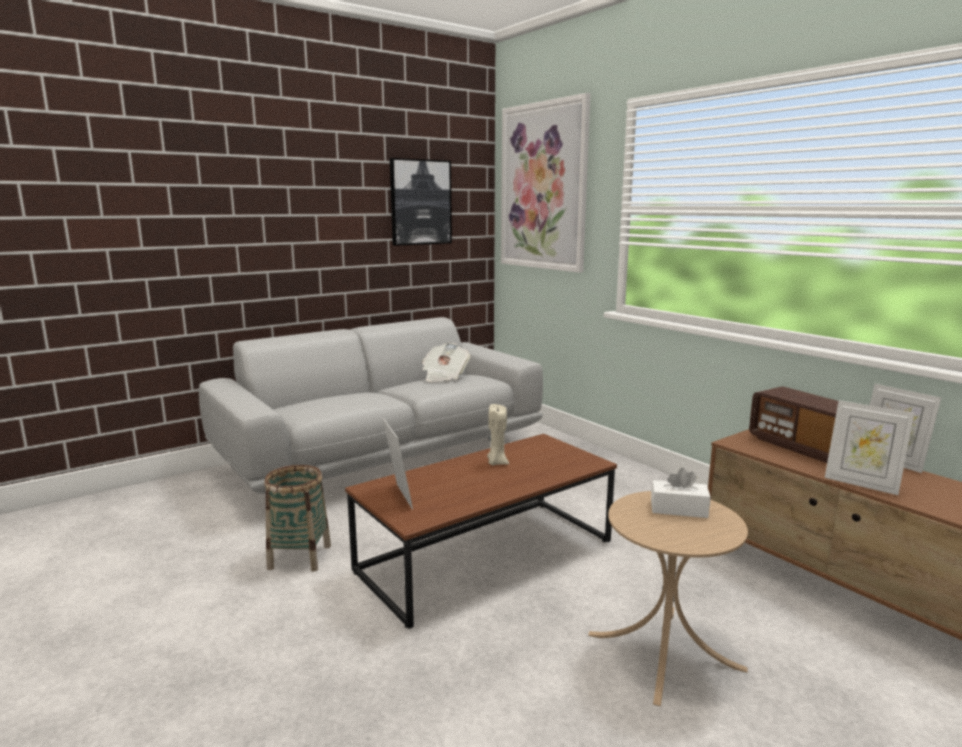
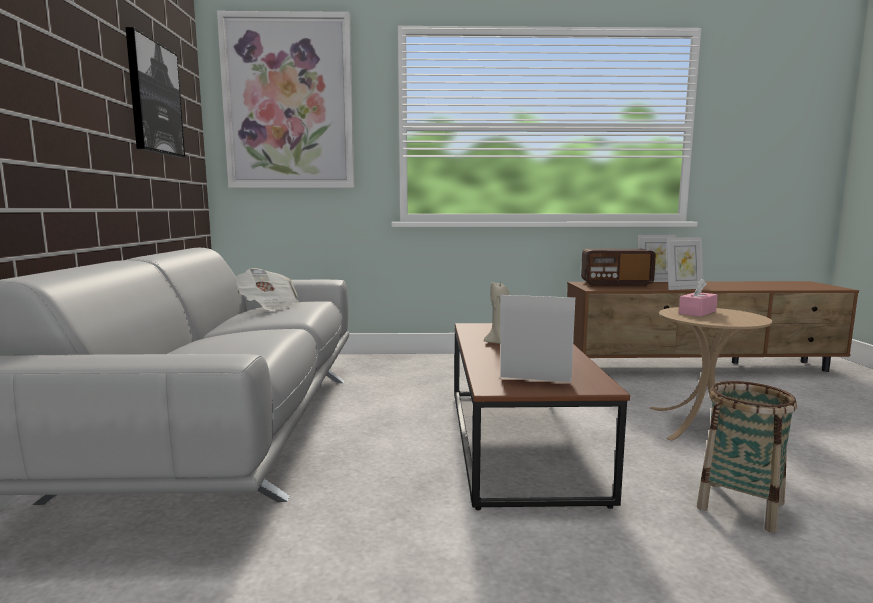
camera: 55 degrees left, 5 degrees down
(299, 557) = (394, 536): basket -> basket (740, 506)
(678, 509) = (697, 312): white tissue box -> pink tissue box

